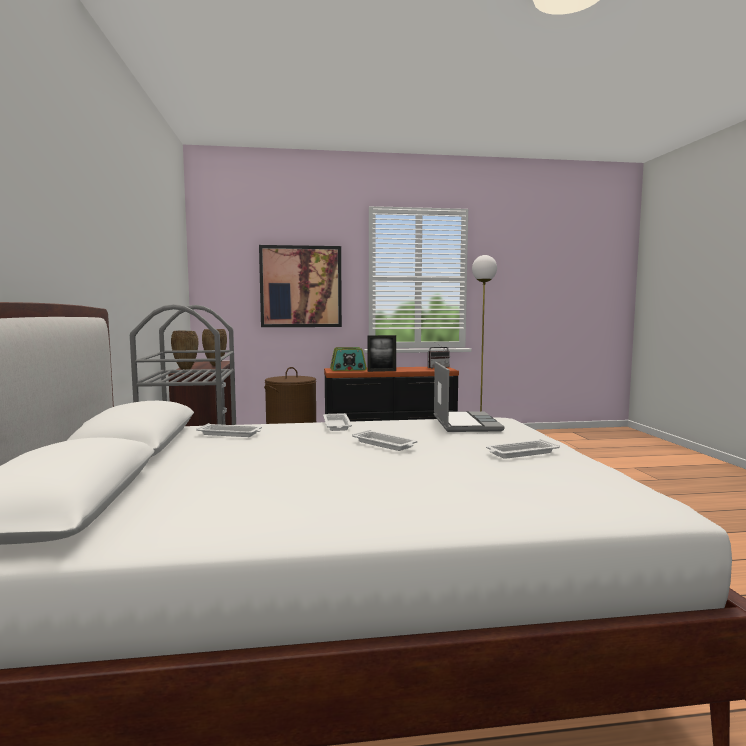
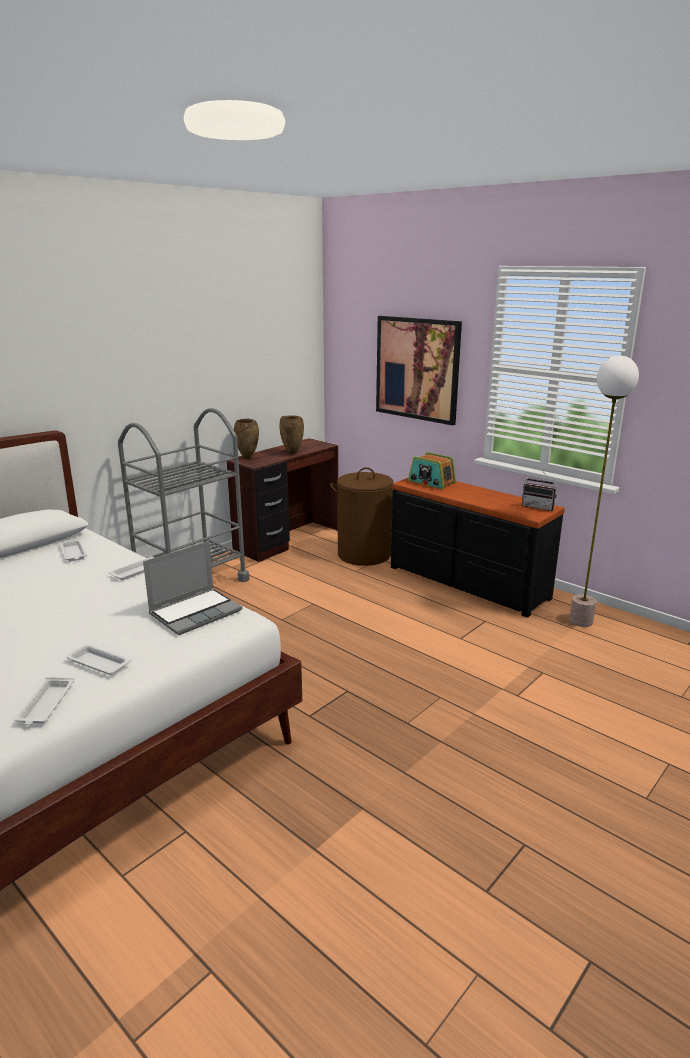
camera: 50 degrees right, 15 degrees up
(381, 371) = (451, 496): picture frame -> none
(385, 444) = (83, 607): white tray -> white tray (46, 705)

